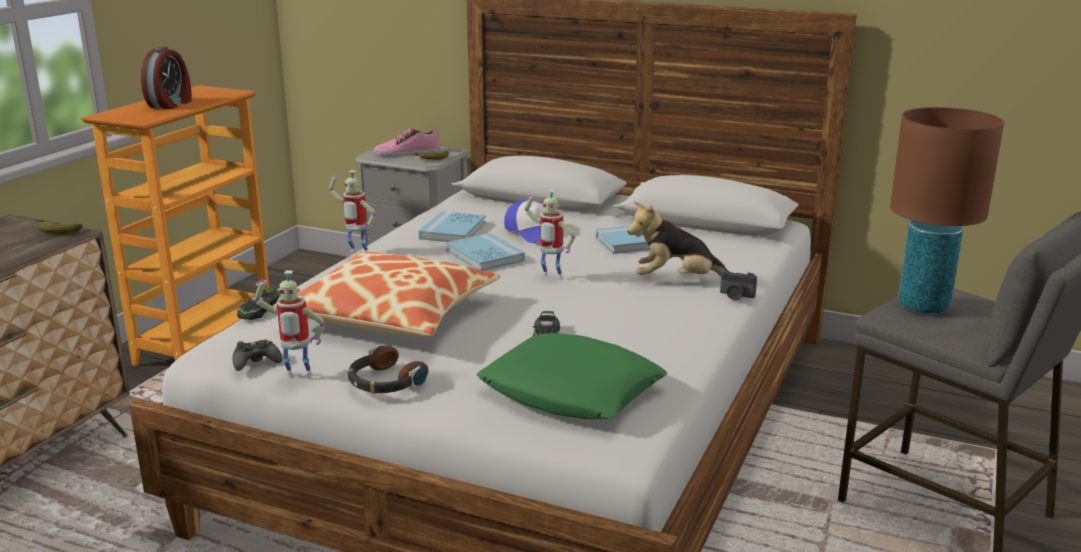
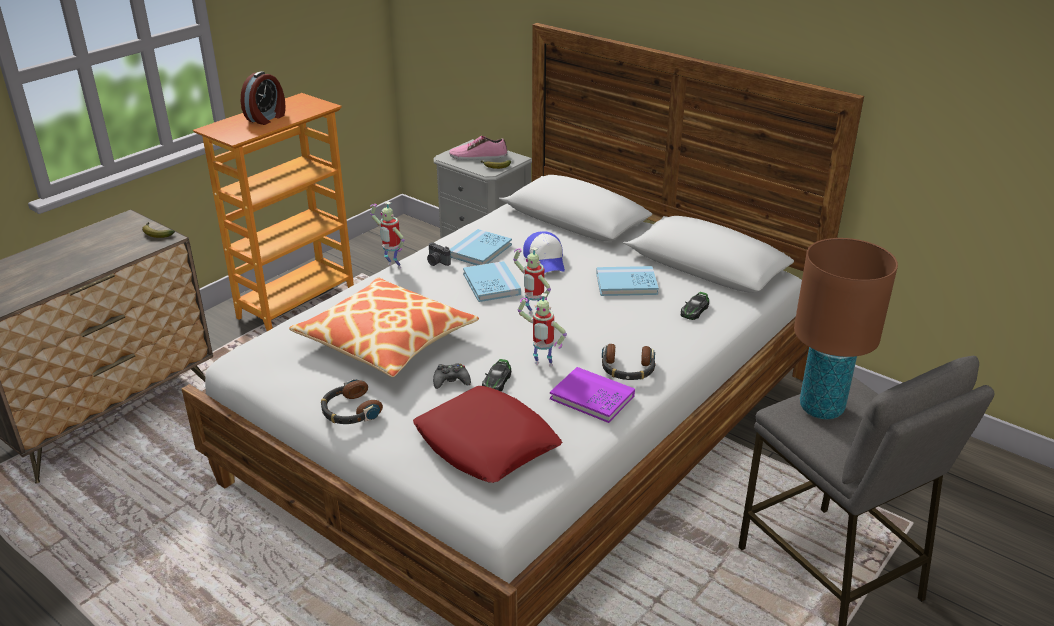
camera: 15 degrees right, 10 degrees up
(256, 362) = (267, 374): black game controller -> black game controller (451, 381)
(259, 310) = (291, 320): toy car -> toy car (694, 310)
(297, 375) = (290, 393): toy robot -> toy robot (542, 365)
(571, 390) = (487, 443): green pillow -> red pillow
(664, 336) = (592, 397): none -> purple book
(676, 280) = (638, 335): plush toy -> none
(686, 309) = (627, 369): none -> headphones
(736, 296) = (679, 361): camera -> camera (437, 262)

